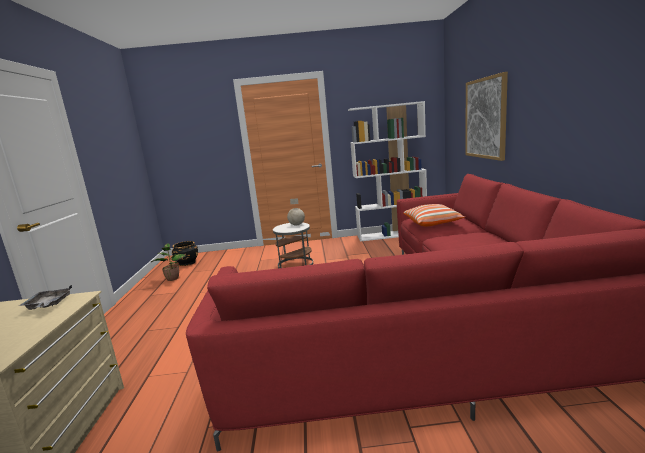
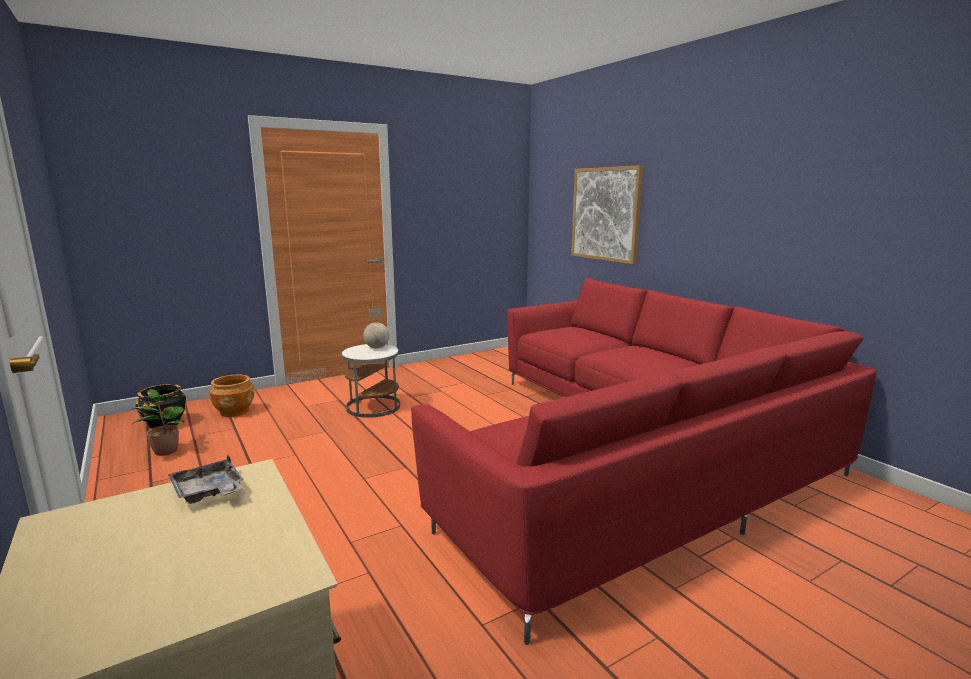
camera: 30 degrees left, 0 degrees up
(223, 259) = (234, 411): none -> brown planter
(392, 235) = (471, 358): white bookcase -> none
(433, 223) = (569, 338): pillow -> none

